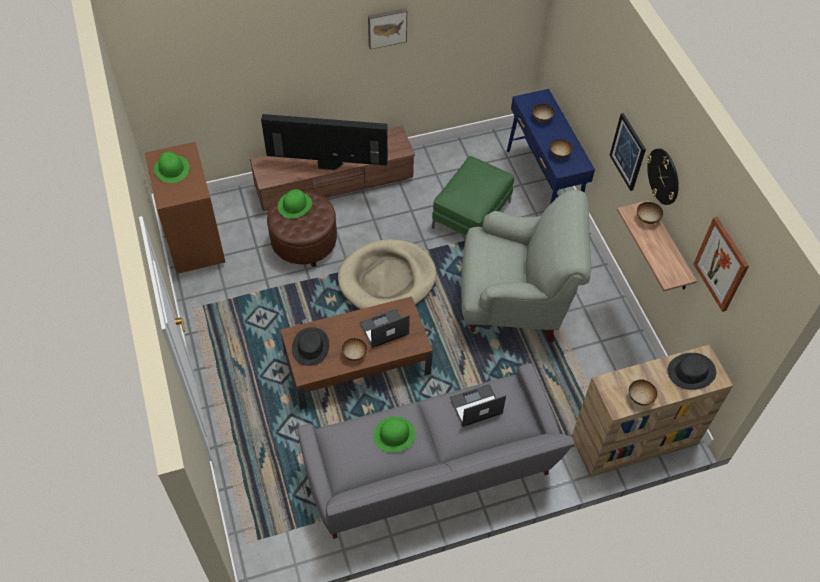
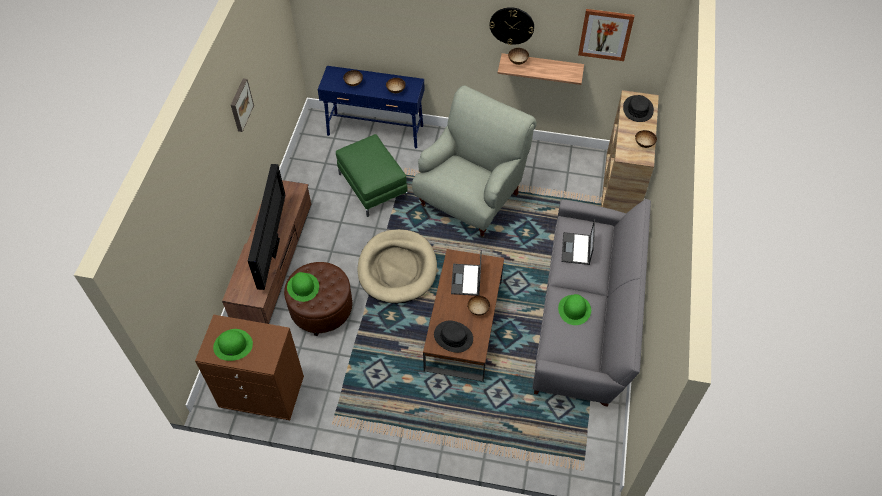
camera: 60 degrees left, 0 degrees up
(327, 165) = (274, 247): television -> television turned 150 degrees clockwise
(628, 152) = (459, 39): picture -> none

